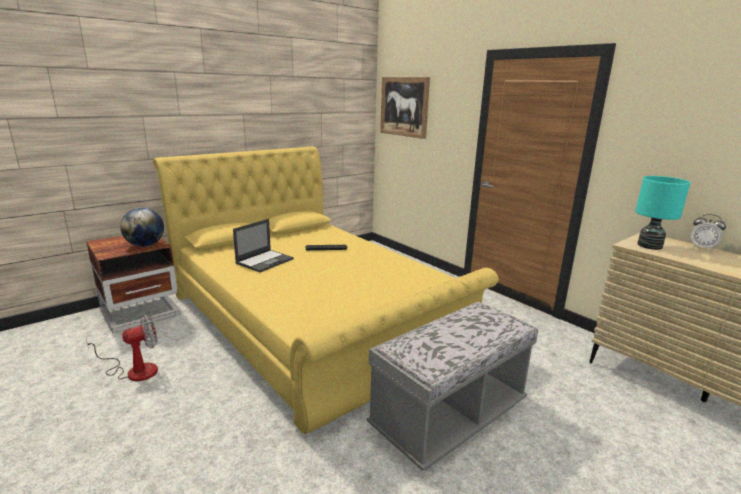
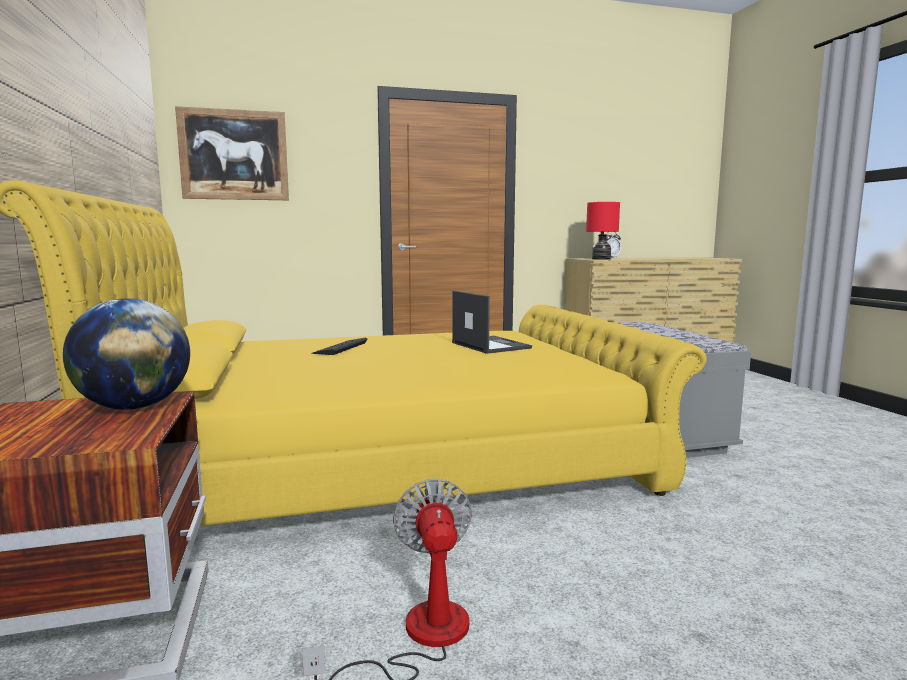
camera: 65 degrees left, 10 degrees down
(265, 261) = (344, 372): laptop -> laptop (489, 345)
(649, 246) = (601, 259): turquoise table lamp -> red table lamp

